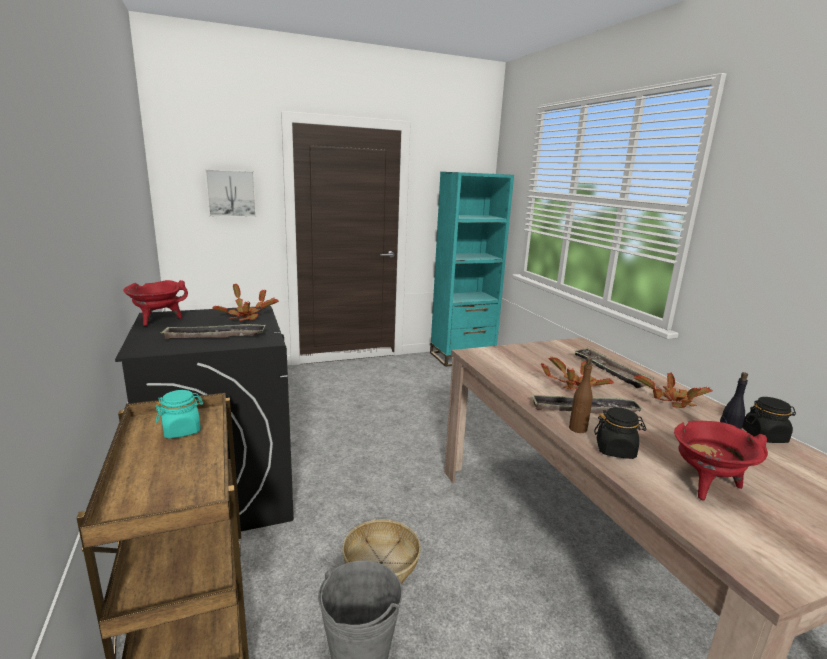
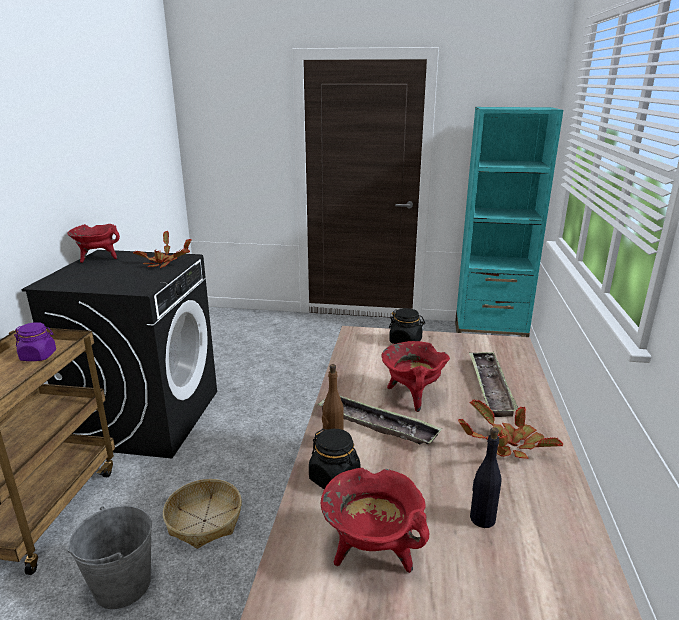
camera: 30 degrees right, 5 degrees up
(182, 430) = (38, 356): turquoise jar -> purple jar
(215, 336) = (112, 279): tray -> none
(231, 193) = (245, 136): picture -> none
(574, 386) = (412, 395): potted plant -> red cooking pot
(764, 436) = (567, 526): black jar -> black jar (405, 342)

